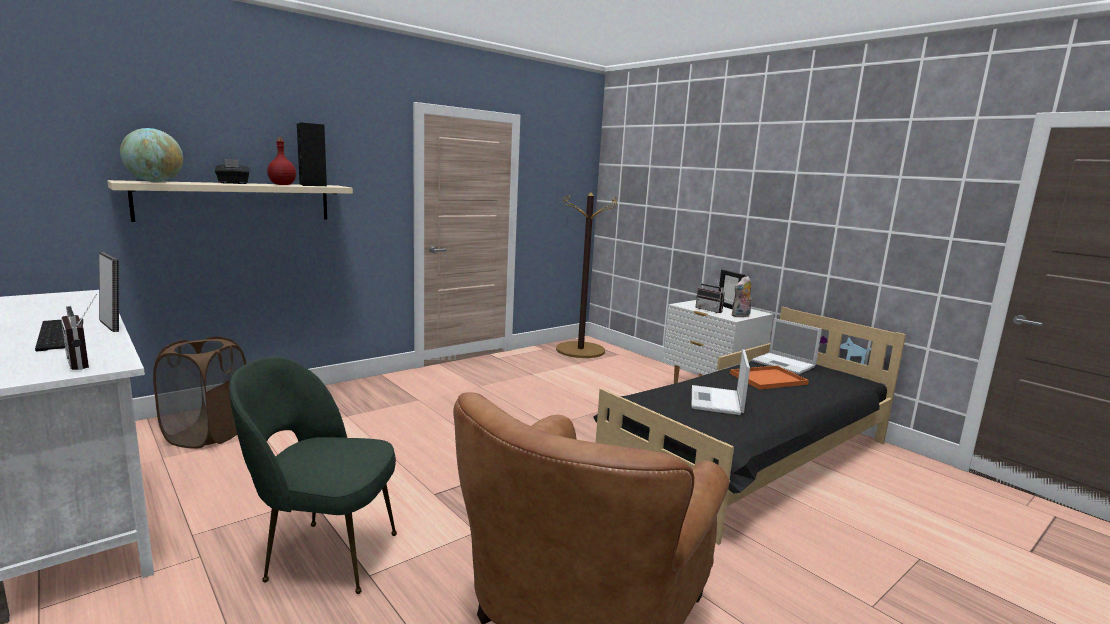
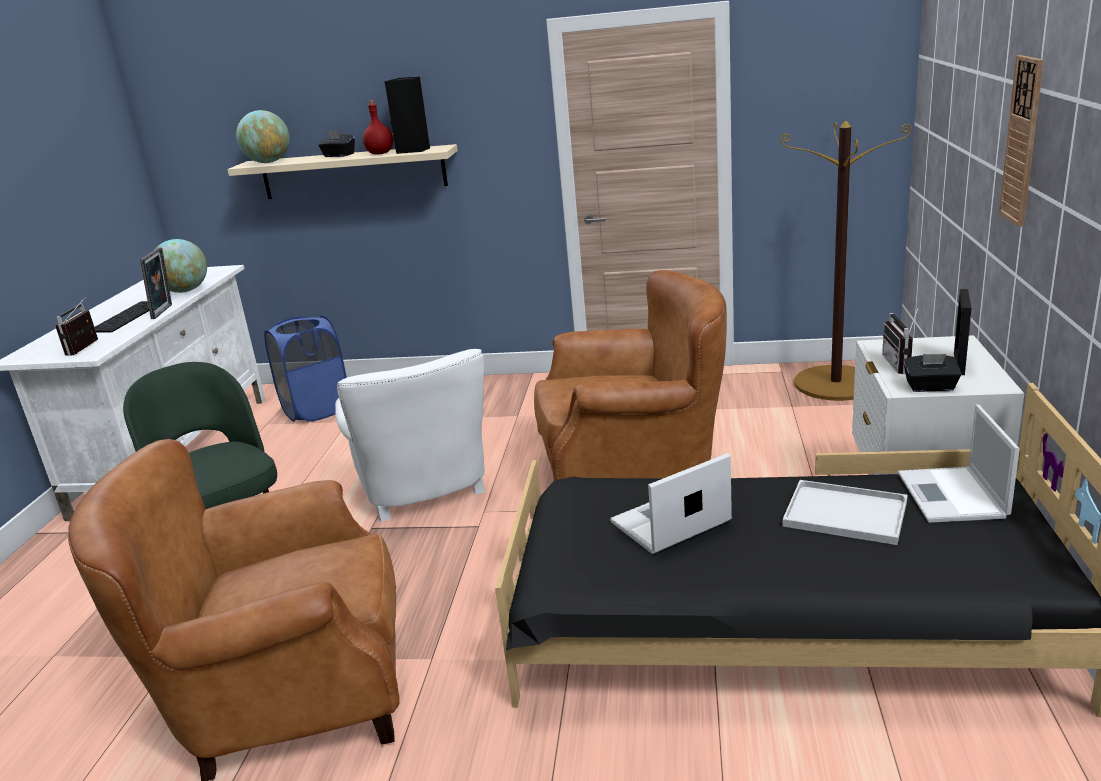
camera: 50 degrees right, 10 degrees up
(88, 310) = (185, 291): none -> globe
(207, 435) = (316, 410): brown laundry basket -> blue laundry basket
(432, 459) = (424, 490): none -> white armchair
(557, 412) = (633, 474): none -> brown armchair
(740, 316) = (930, 387): plush toy -> black tissue box
(744, 195) = (1022, 141): none -> wall clock
(767, 379) = (842, 514): orange tray -> white tray

